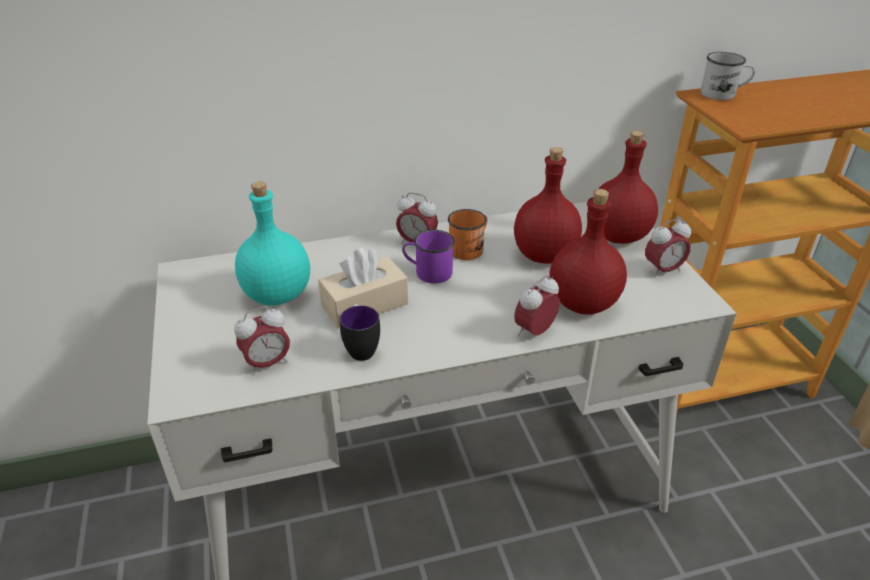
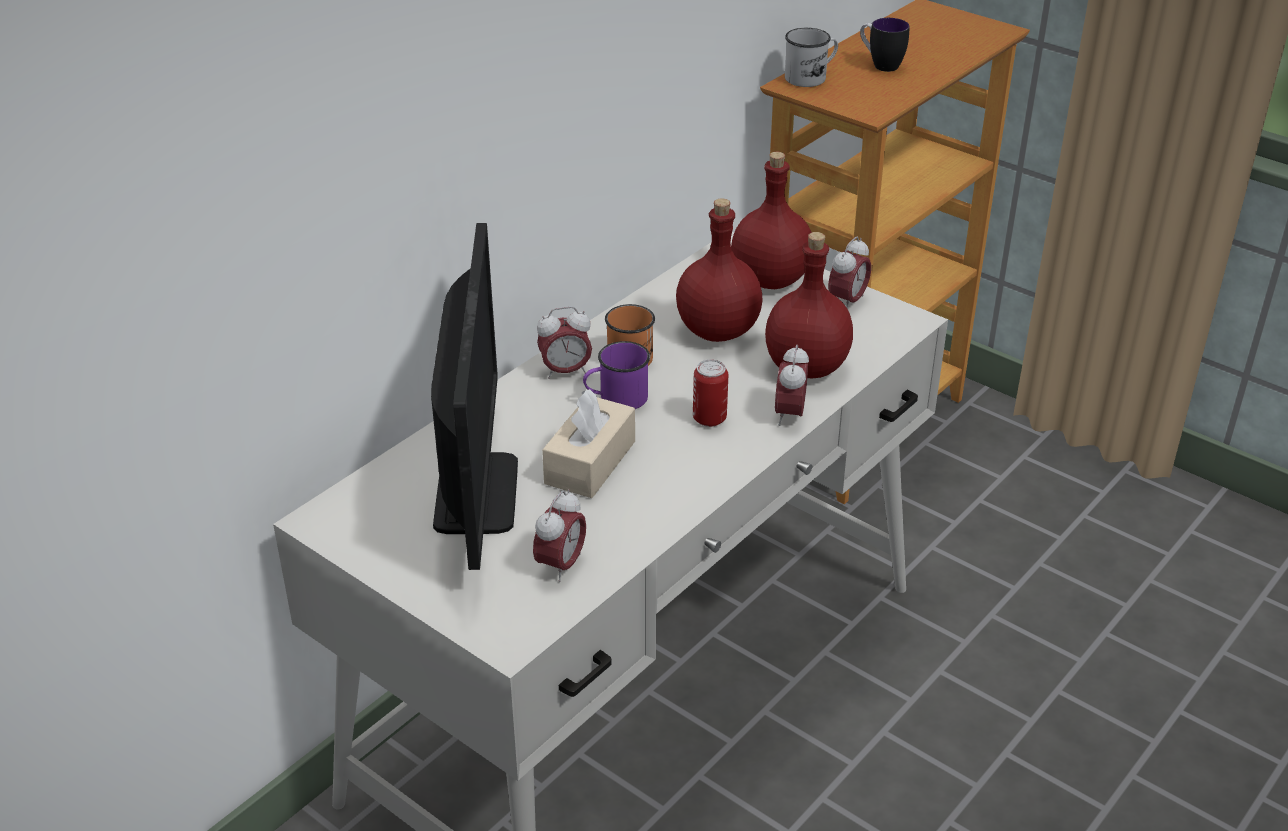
camera: 35 degrees left, 0 degrees up
(277, 294) = (476, 493): turquoise bottle -> monitor
(361, 347) = (639, 506): mug -> mug (880, 64)
(474, 310) = (709, 418): none -> can

